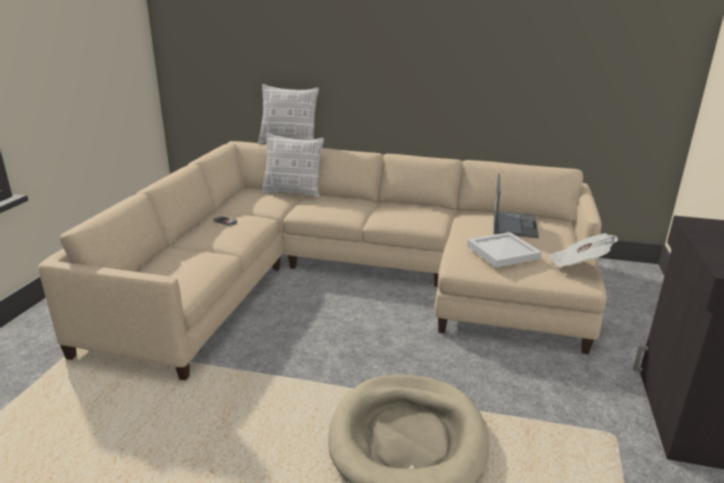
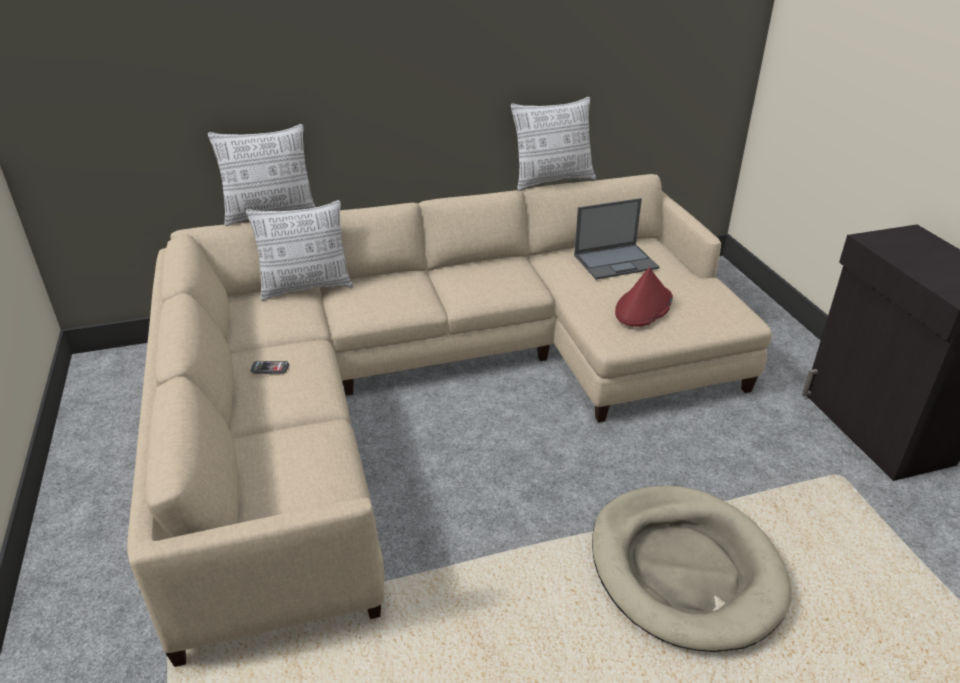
camera: 30 degrees left, 10 degrees up
(490, 159) = (552, 180): none -> pillow
(502, 252) = (643, 307): white tray -> red hat
(514, 224) = (616, 261): laptop -> laptop turned 90 degrees clockwise
(578, 264) = (722, 298): newspaper -> none

